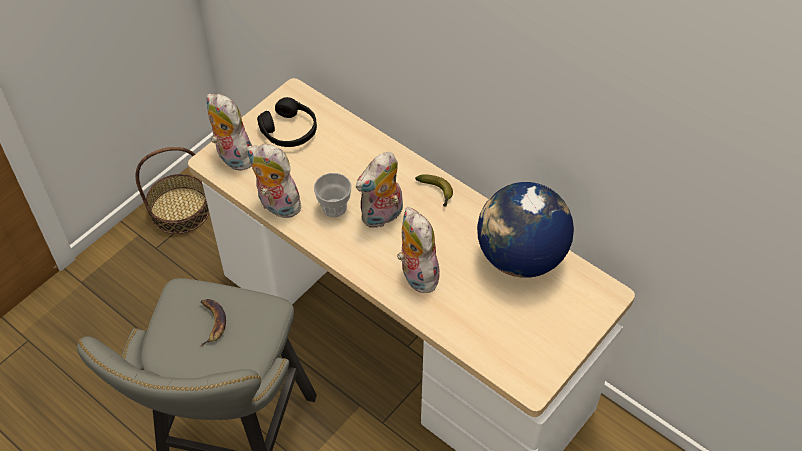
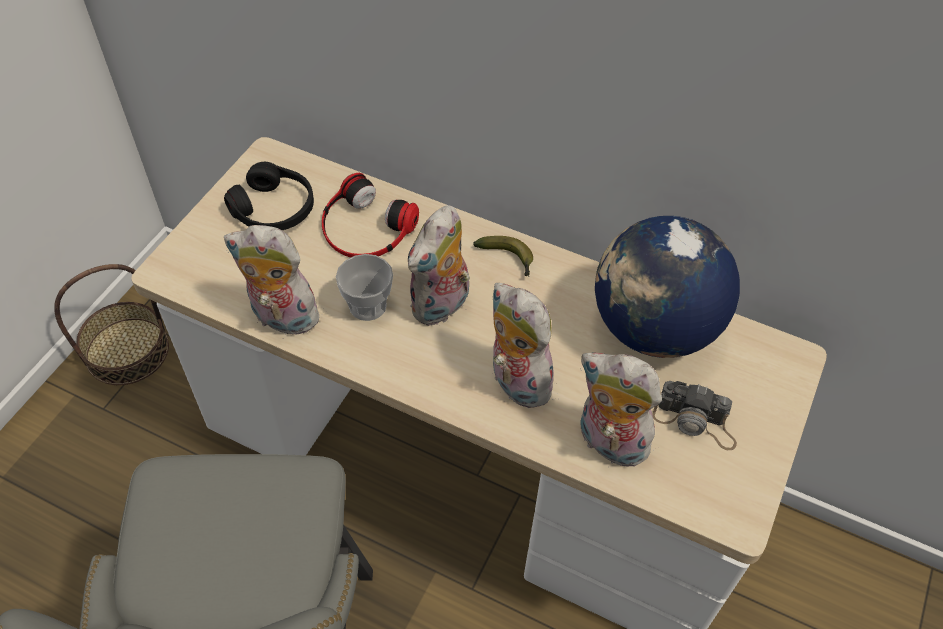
camera: 15 degrees left, 0 degrees up
(212, 322) = (221, 520): banana -> none
(232, 157) = (197, 259): plush toy -> plush toy (608, 443)
(346, 154) = (365, 228): none -> headphones
(526, 322) = (695, 422): none -> camera

